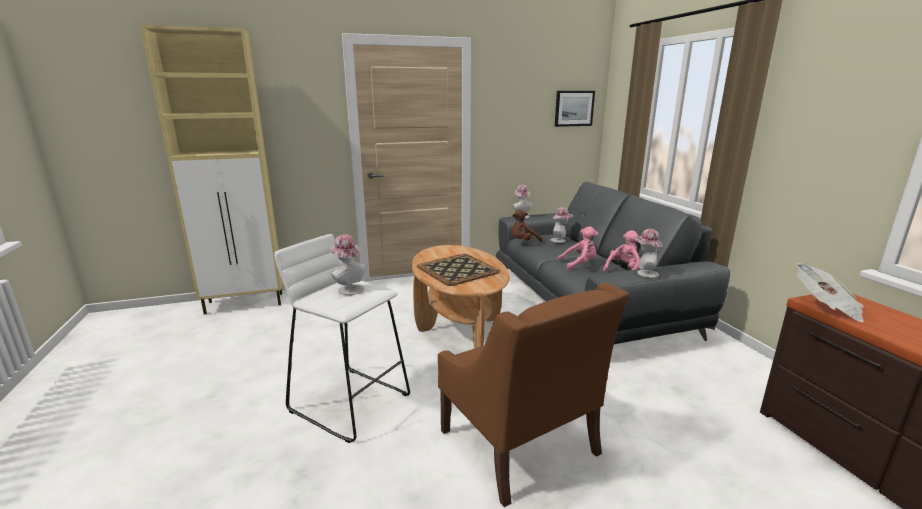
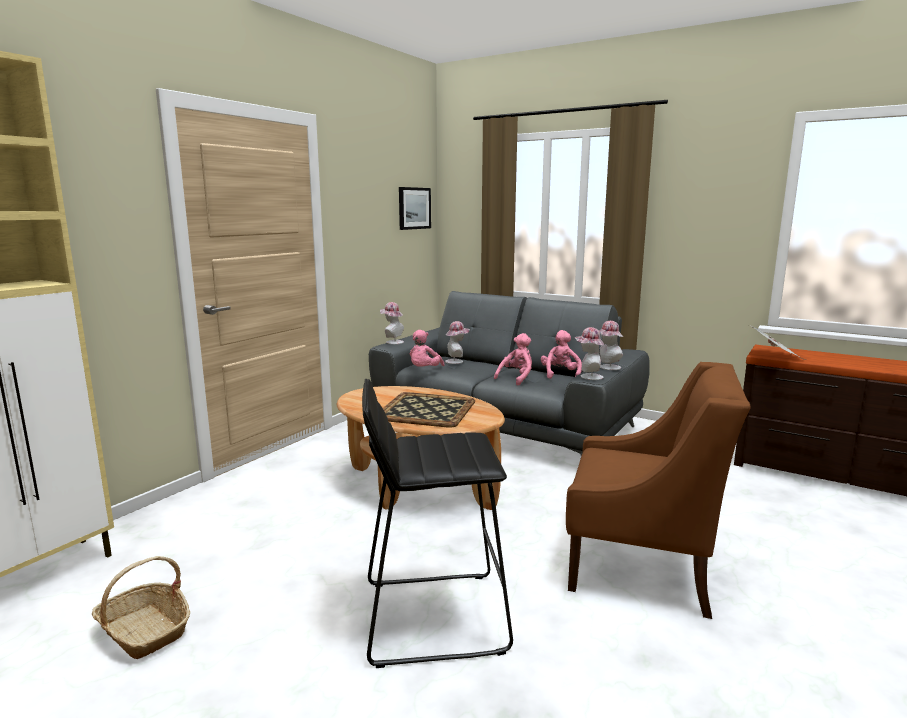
camera: 40 degrees left, 5 degrees down
(244, 345) = (145, 631): none -> basket
(348, 289) = (436, 445): hat -> hat (588, 377)
(350, 402) = (432, 616): white stool -> black stool
(524, 242) = (424, 370): brown plush toy -> pink plush toy

